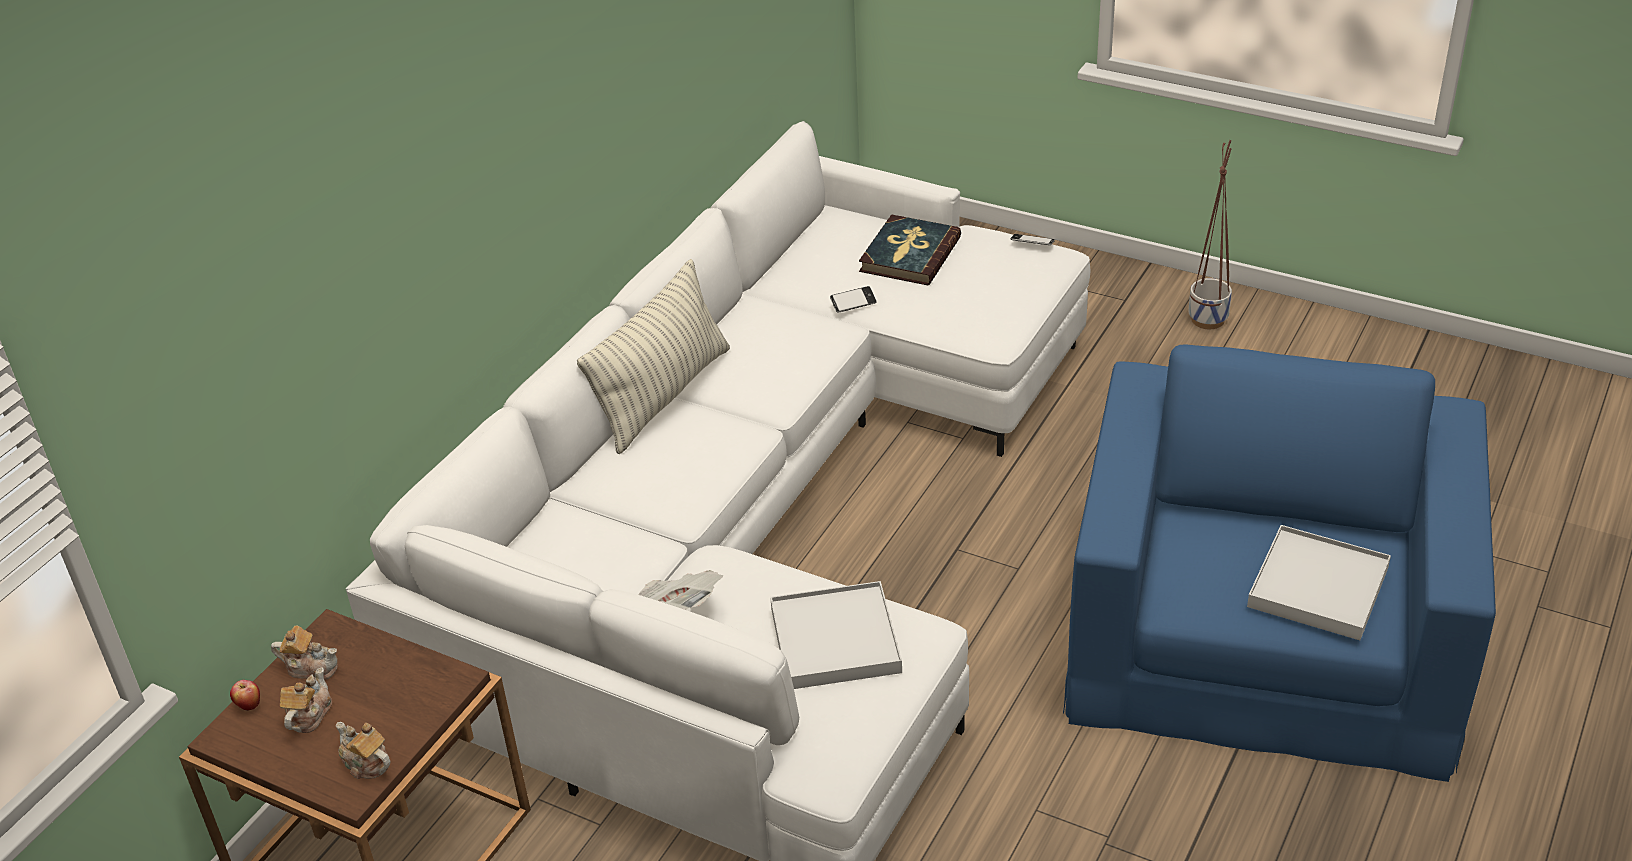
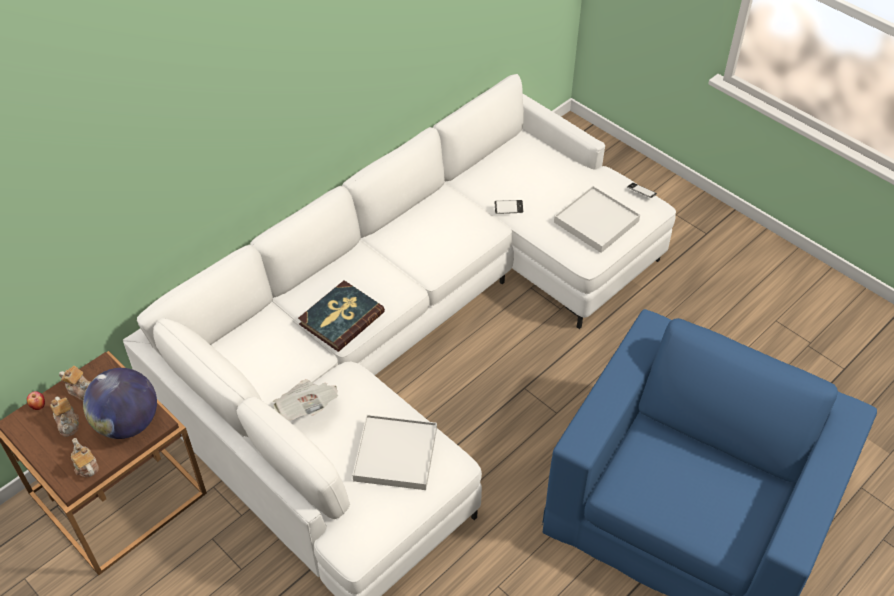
camera: 15 degrees right, 10 degrees up
(309, 715) = (68, 422): teapot -> teapot turned 120 degrees clockwise
(408, 691) = (128, 423): none -> globe
(663, 395) = (365, 247): pillow -> none
(909, 254) = (558, 181): book -> book (341, 318)
(1207, 319) = (754, 262): planter -> none
(1318, 587) = (714, 507): white tray -> white tray (596, 222)

